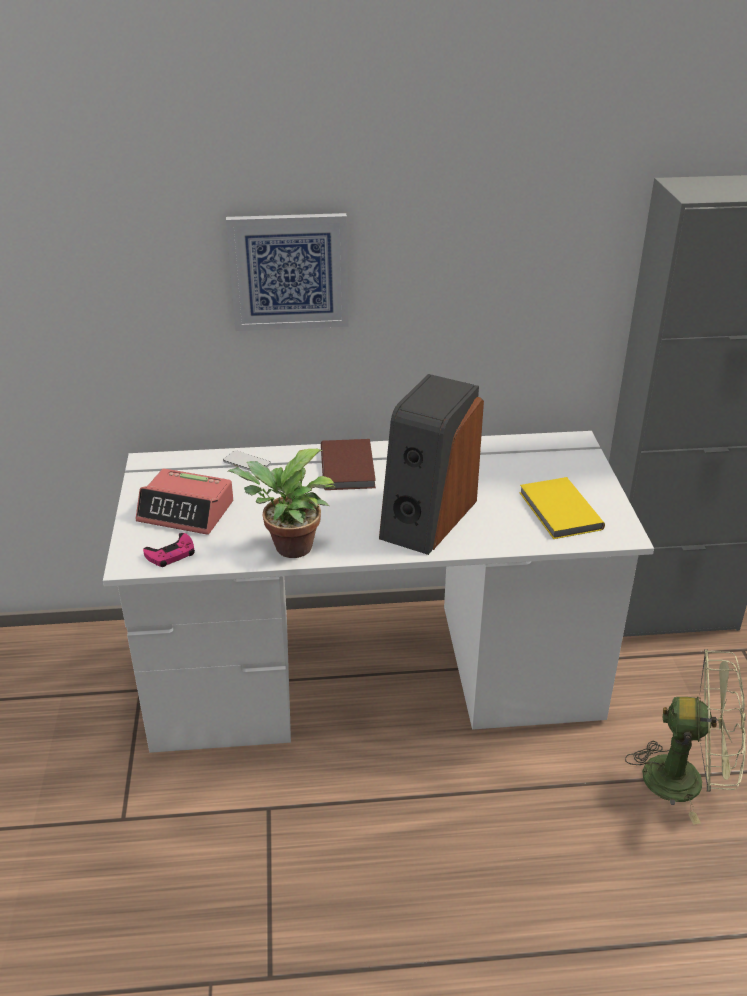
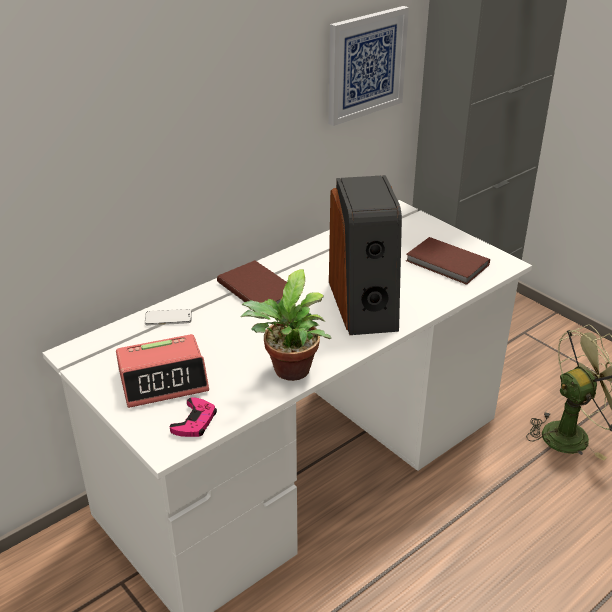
camera: 35 degrees left, 0 degrees up
(289, 271) = (173, 119): picture -> picture (365, 64)
(559, 511) = (447, 264): yellow book -> brown book

